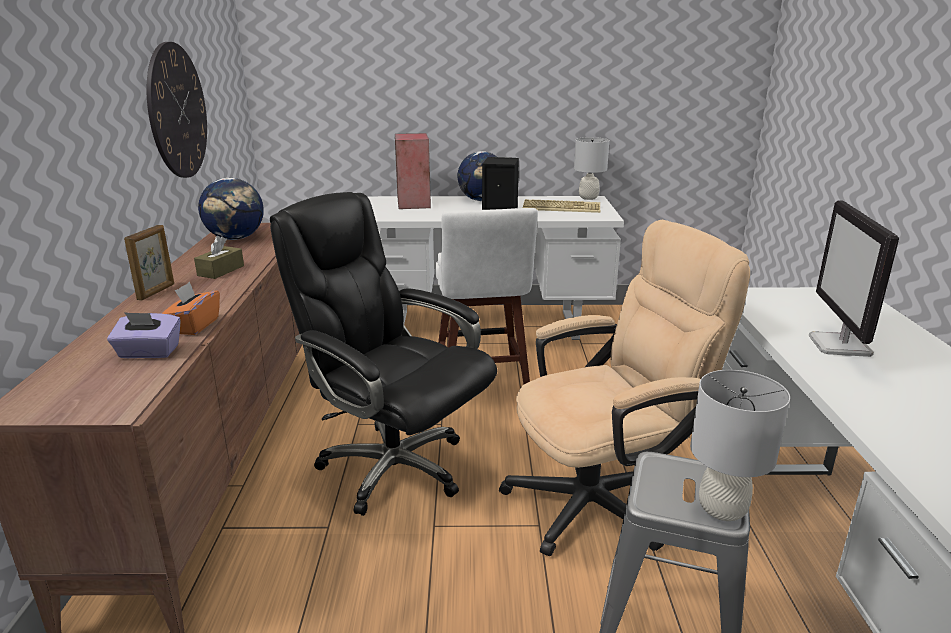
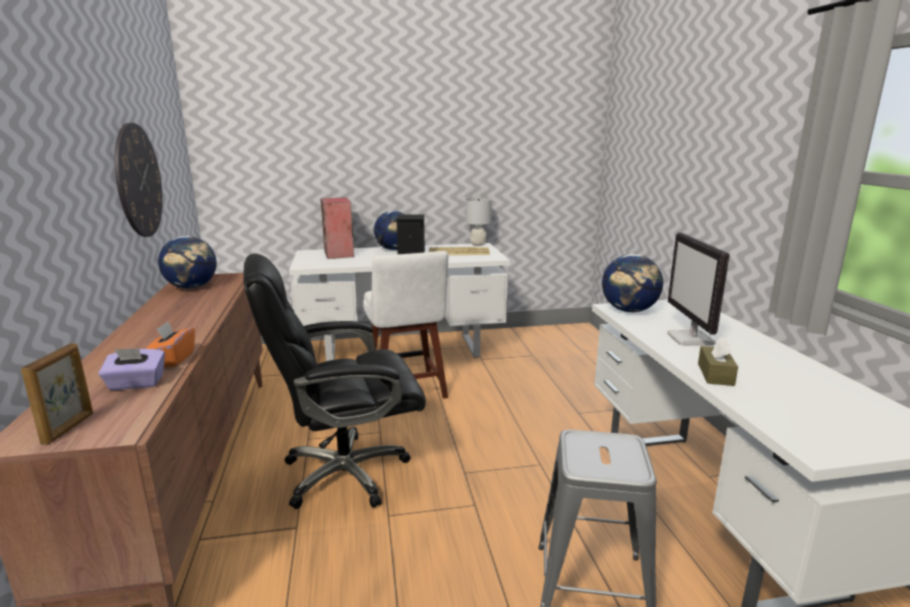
camera: 10 degrees left, 5 degrees down
(157, 292) = (130, 334): picture frame -> picture frame (69, 428)
(221, 271) = (185, 314): brown tissue box -> brown tissue box (715, 374)
(396, 468) = (348, 472): black office chair -> black office chair turned 45 degrees counterclockwise
(604, 500) = (523, 479): beige office chair -> none
(720, 512) = (632, 468): grey table lamp -> none
(765, 300) = (629, 310): none -> globe

